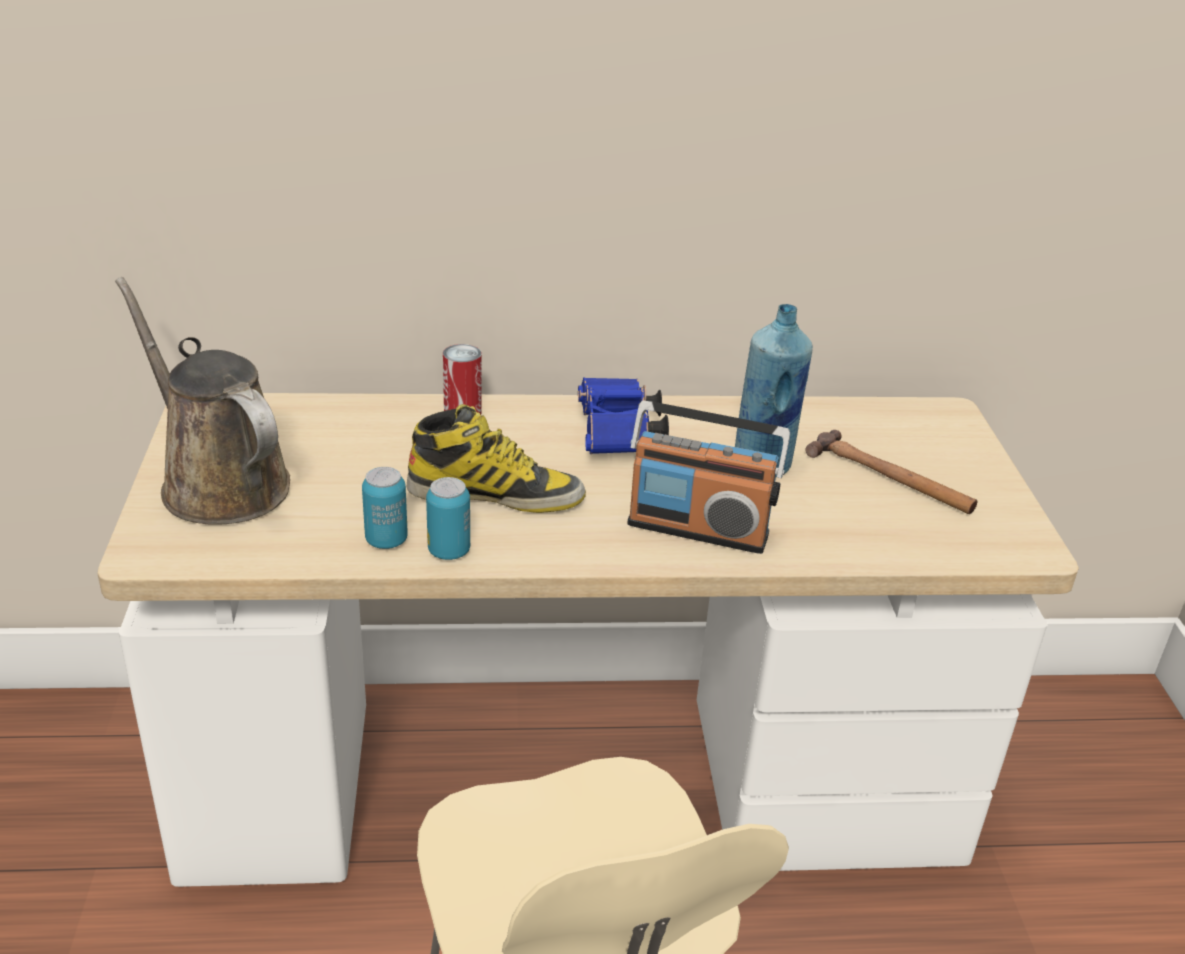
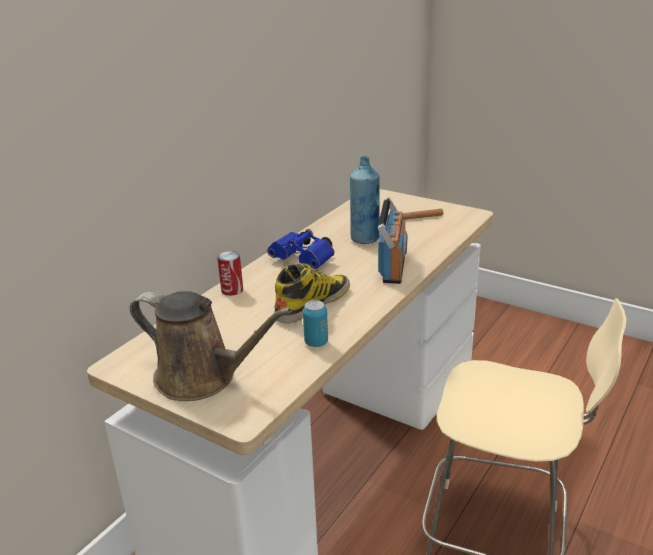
camera: 50 degrees left, 5 degrees down
(218, 482) = (202, 378): brown watering can -> brown watering can turned 150 degrees counterclockwise
(449, 551) = (343, 328): can -> none
(698, 528) = (393, 267): radio -> radio turned 45 degrees counterclockwise

